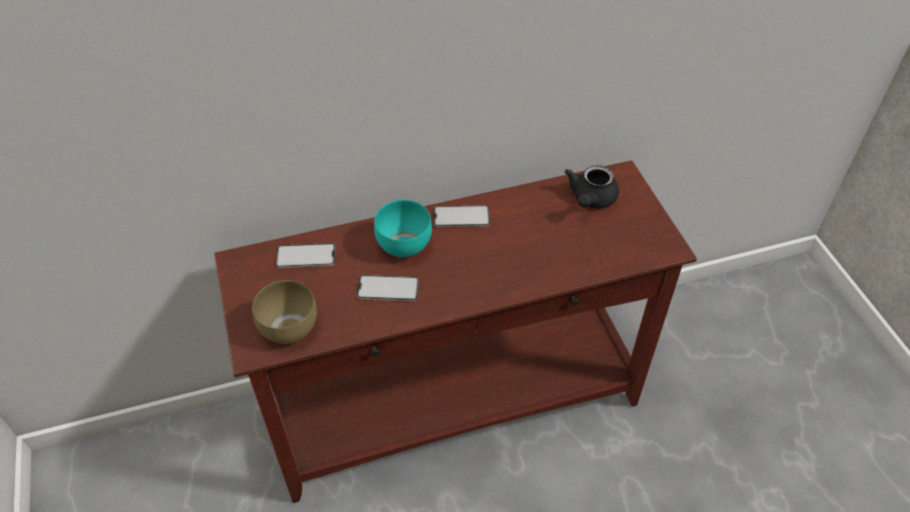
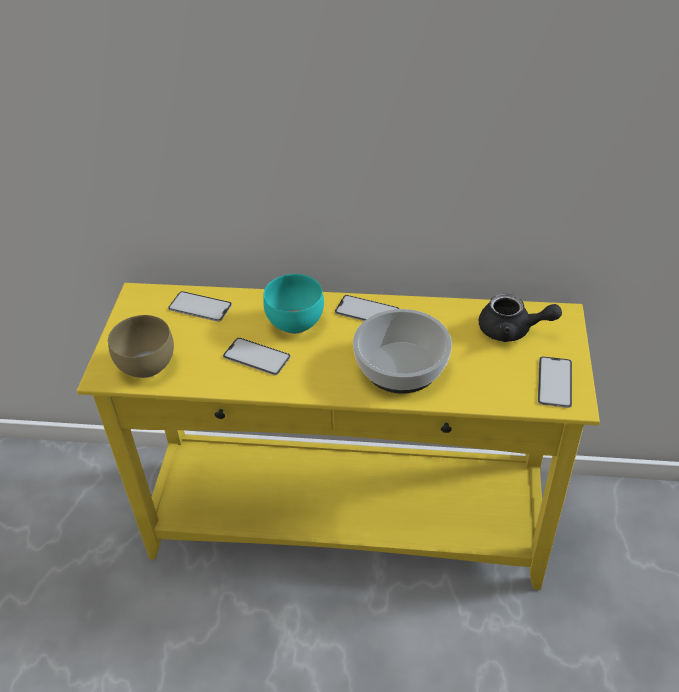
camera: 25 degrees right, 5 degrees down
(456, 401) = (348, 519): brown console table -> yellow console table
(519, 260) = (401, 367): none -> bowl
(590, 199) = (512, 330): black teapot -> black teapot turned 120 degrees counterclockwise
(647, 235) = (554, 382): none -> phone

